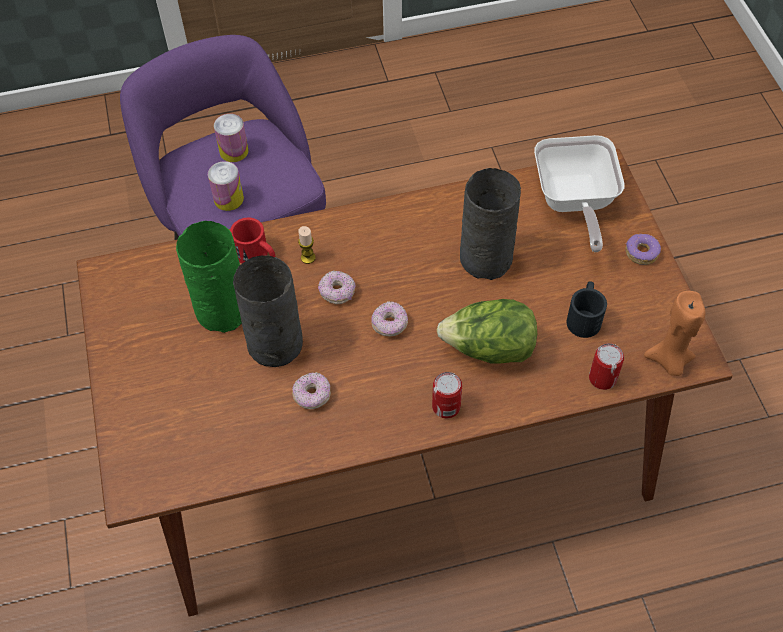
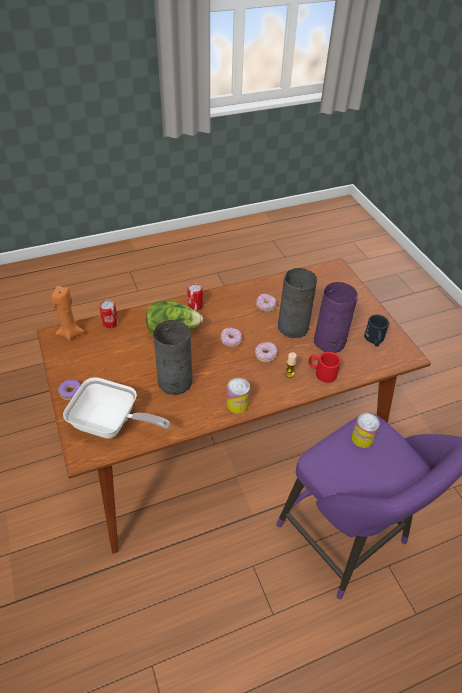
camera: 170 degrees right, 10 degrees down
(223, 308) = (329, 342): green vase -> purple vase
(234, 151) = (376, 479): can -> can (237, 404)
(574, 203) = (111, 424): frying pan -> frying pan turned 120 degrees clockwise
(584, 316) = (115, 352): black mug -> black mug (374, 340)

